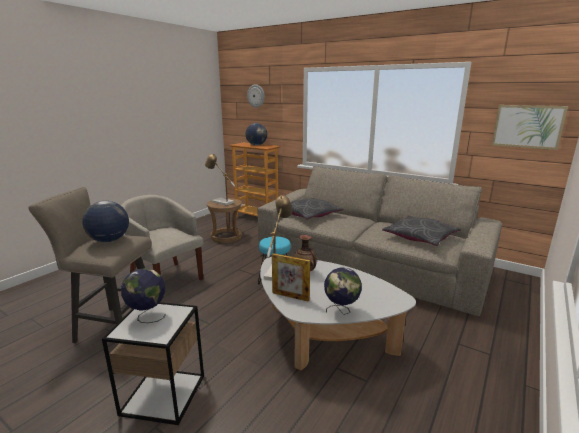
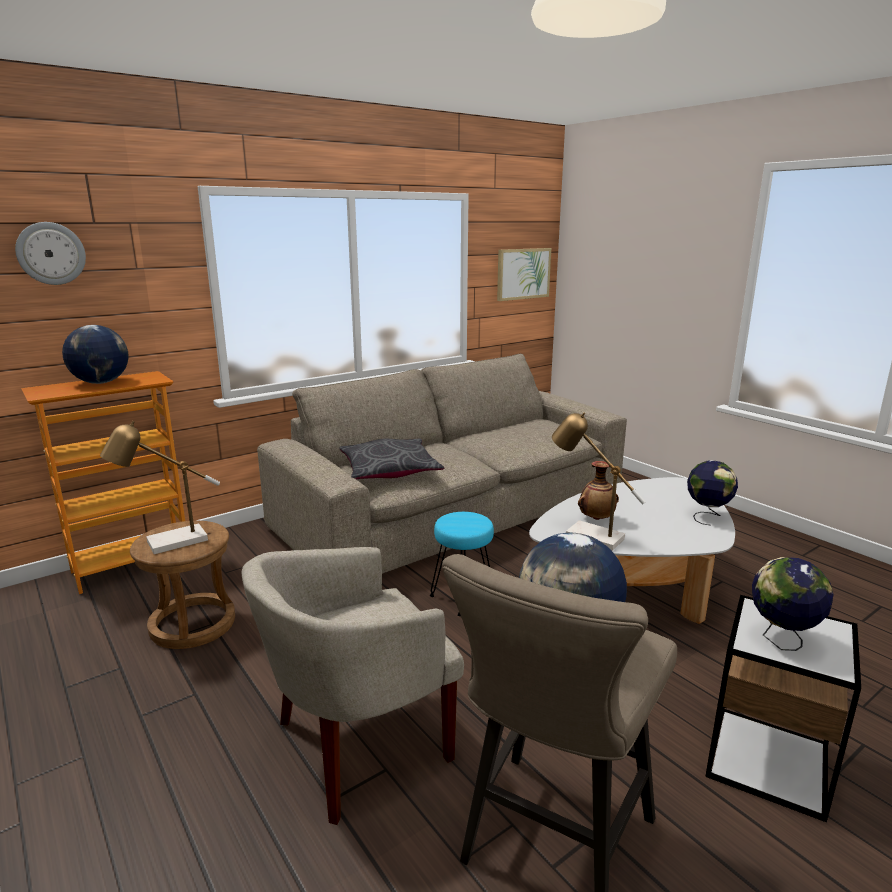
camera: 70 degrees left, 0 degrees up
(290, 296) = (669, 539): picture frame -> none
(420, 237) = (537, 432): grey pillow -> none

